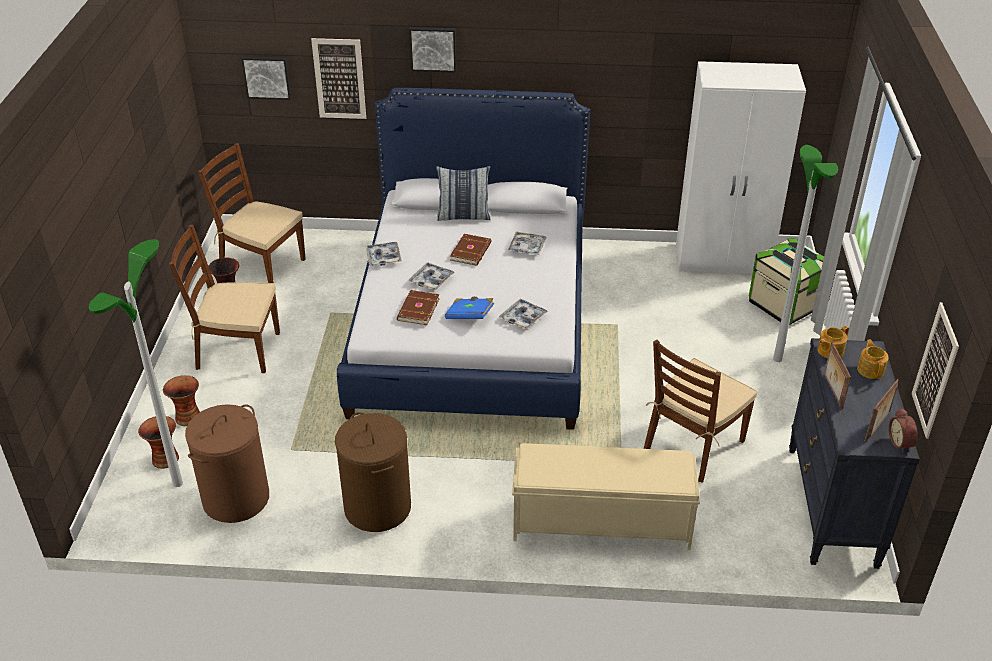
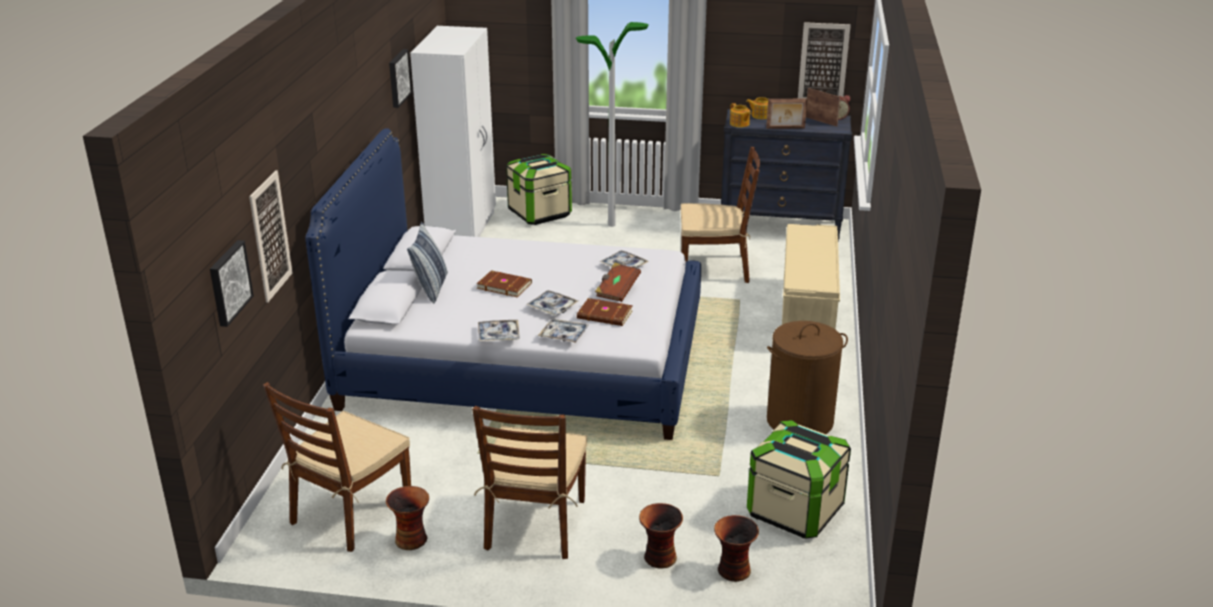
camera: 85 degrees left, 10 degrees down
(177, 483) = (774, 557): floor lamp -> none
(236, 498) = (794, 511): brown laundry basket -> storage box
(433, 48) = (312, 144): picture -> picture (398, 78)
(469, 316) = (617, 291): blue book -> brown book
(527, 247) = (504, 258): tray -> tray (563, 335)
(693, 445) = (715, 268): brown chair -> brown chair turned 45 degrees counterclockwise

